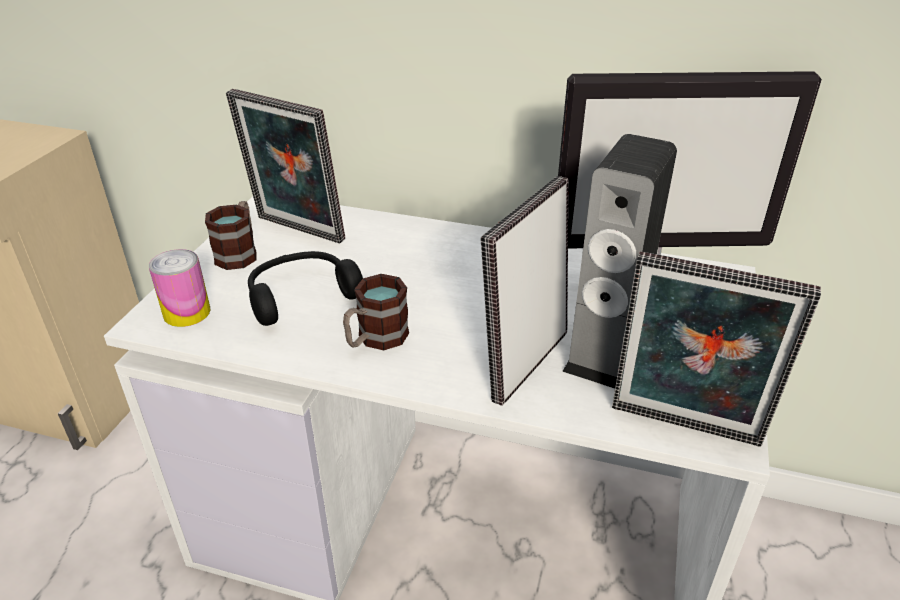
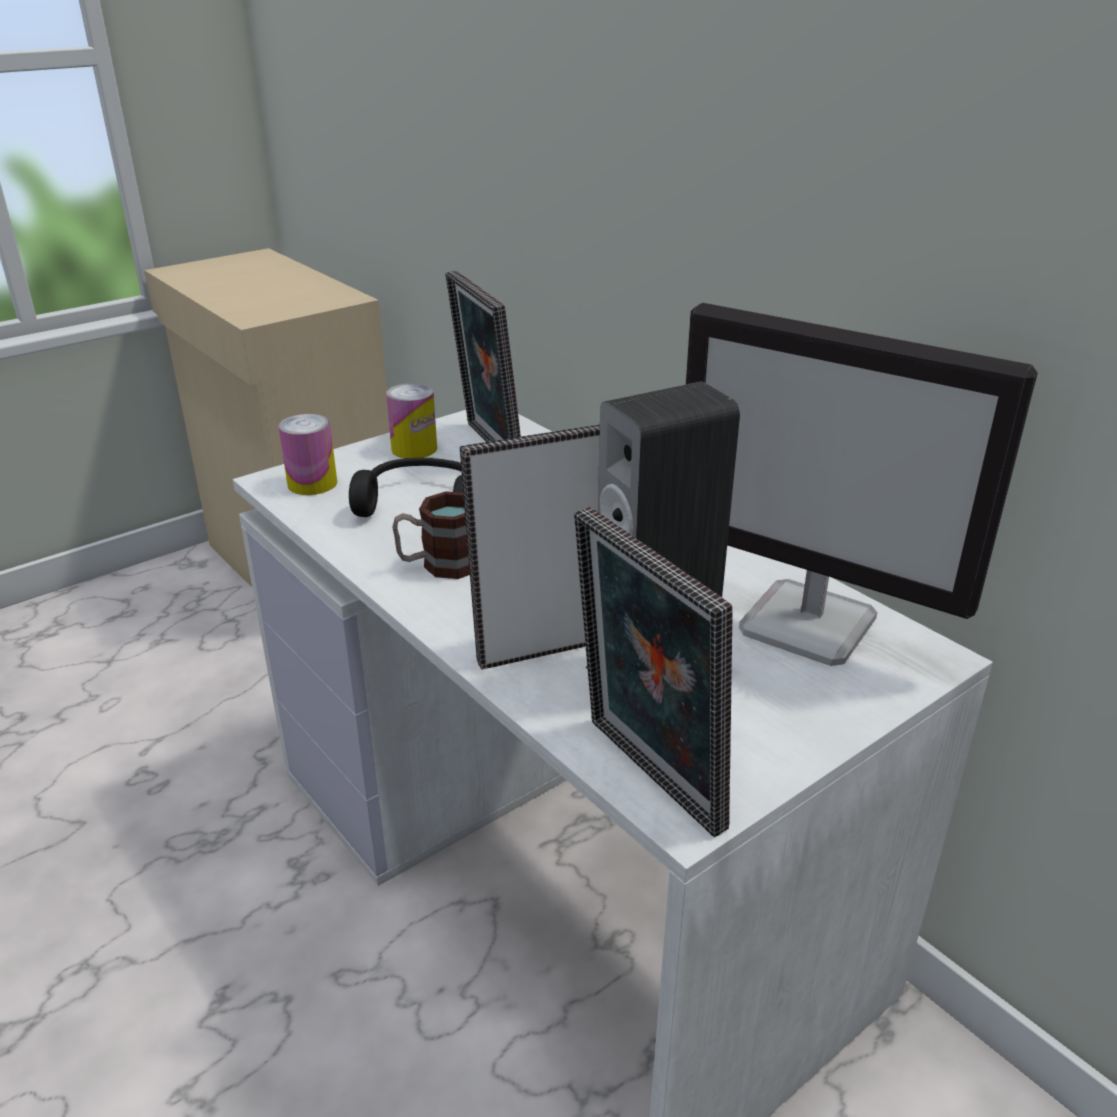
camera: 35 degrees right, 5 degrees down
(239, 252) = (414, 449): mug -> can

